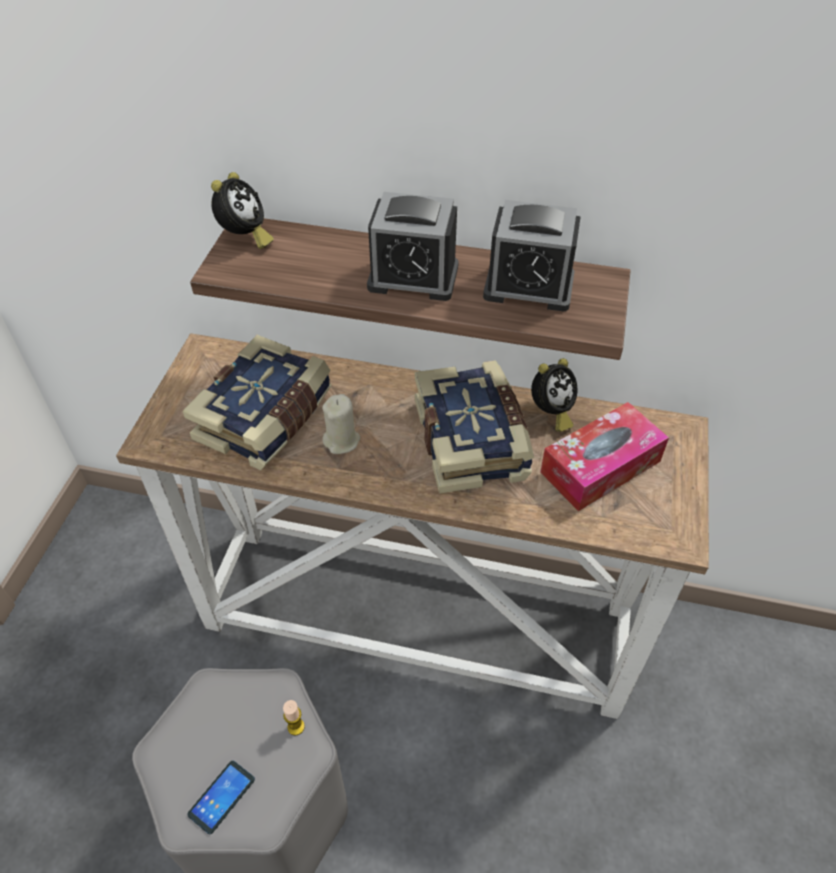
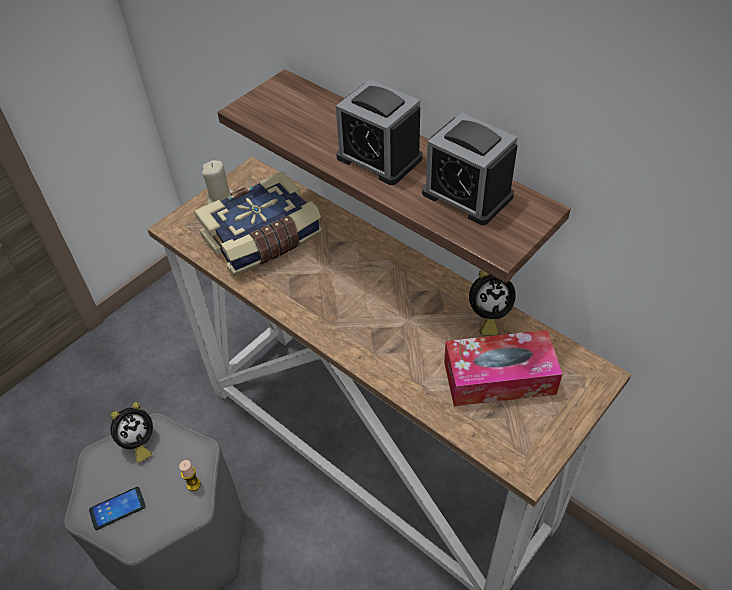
camera: 30 degrees right, 0 degrees up
(245, 238) = (278, 90): alarm clock -> alarm clock (138, 443)
(342, 441) = (305, 276): beige candle -> beige candle (221, 199)
(473, 440) = (406, 314): book -> none

